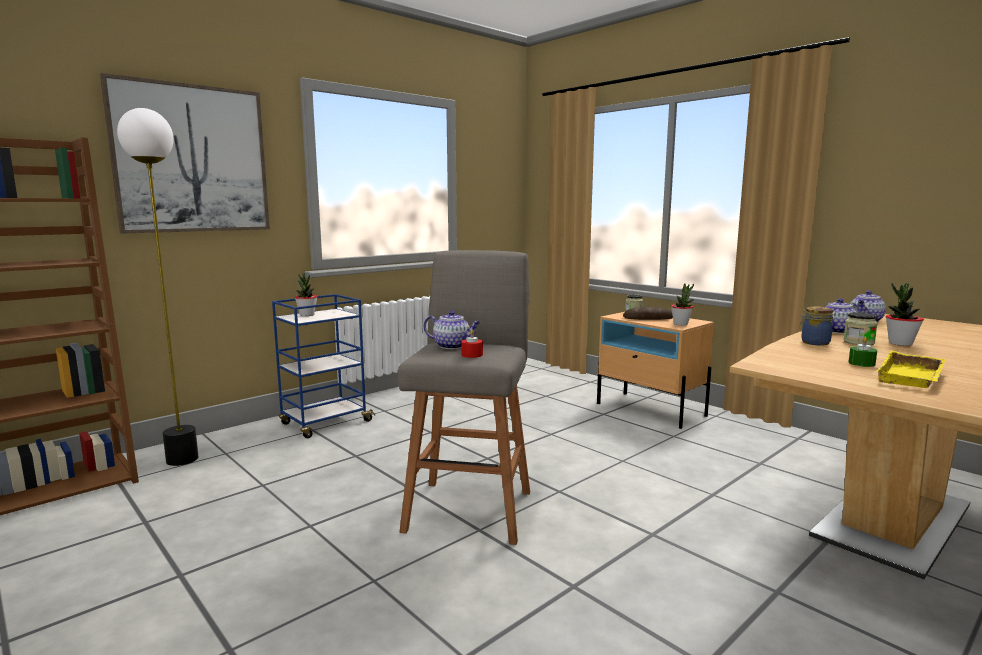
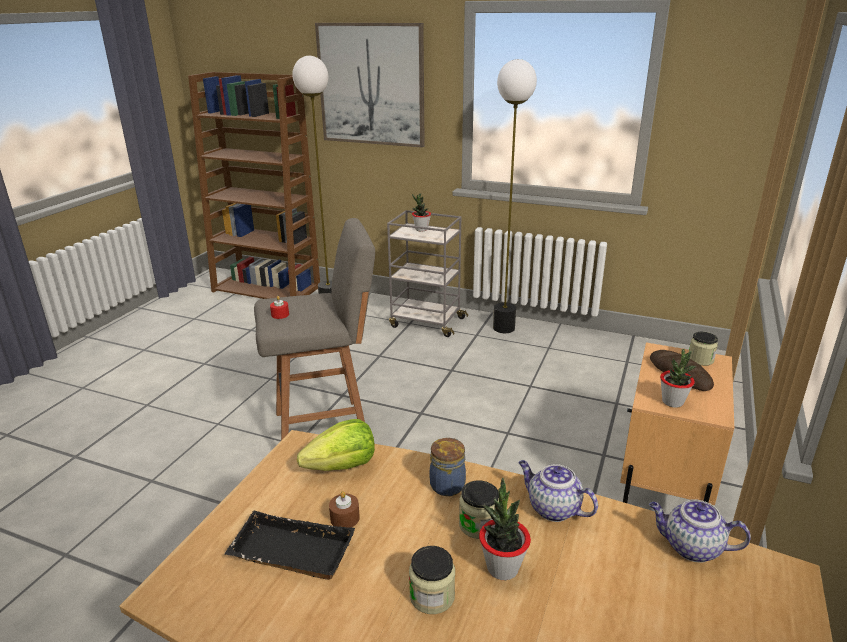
camera: 65 degrees right, 15 degrees up
(325, 423) = (426, 322): blue cart -> grey cart
(389, 399) = (503, 328): none -> floor lamp
(453, 346) = (304, 302): teapot -> none
(791, 359) = (342, 466): none -> lettuce
(861, 363) = (345, 518): green candle -> brown candle
(913, 377) = (289, 554): yellow tray -> black tray
(936, 356) = (432, 596): none -> jar

